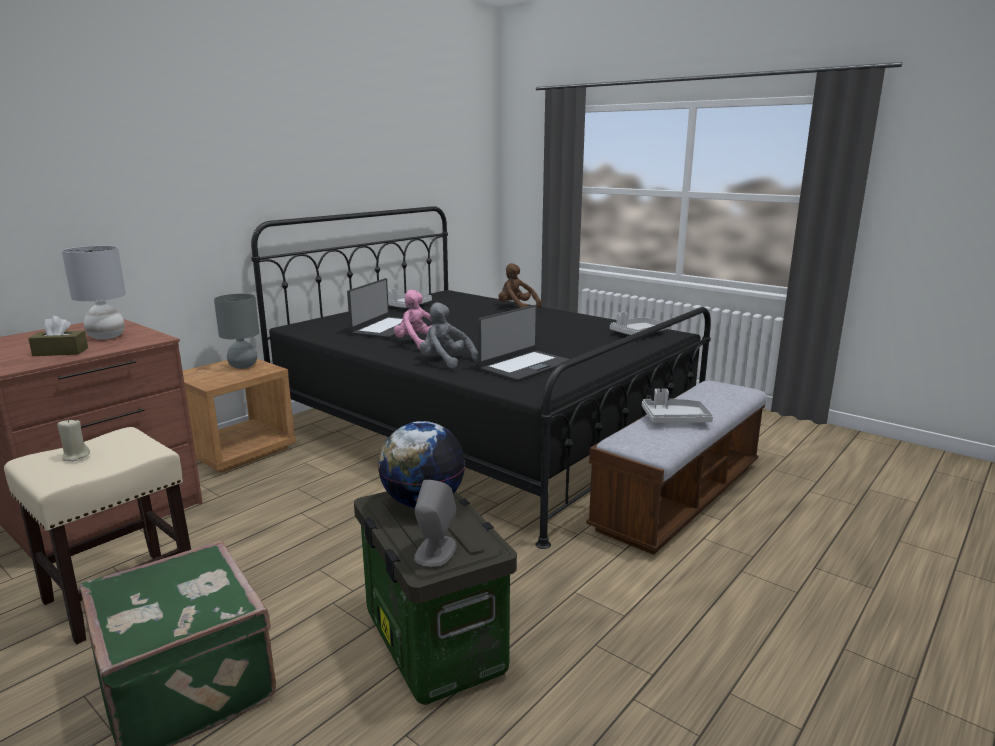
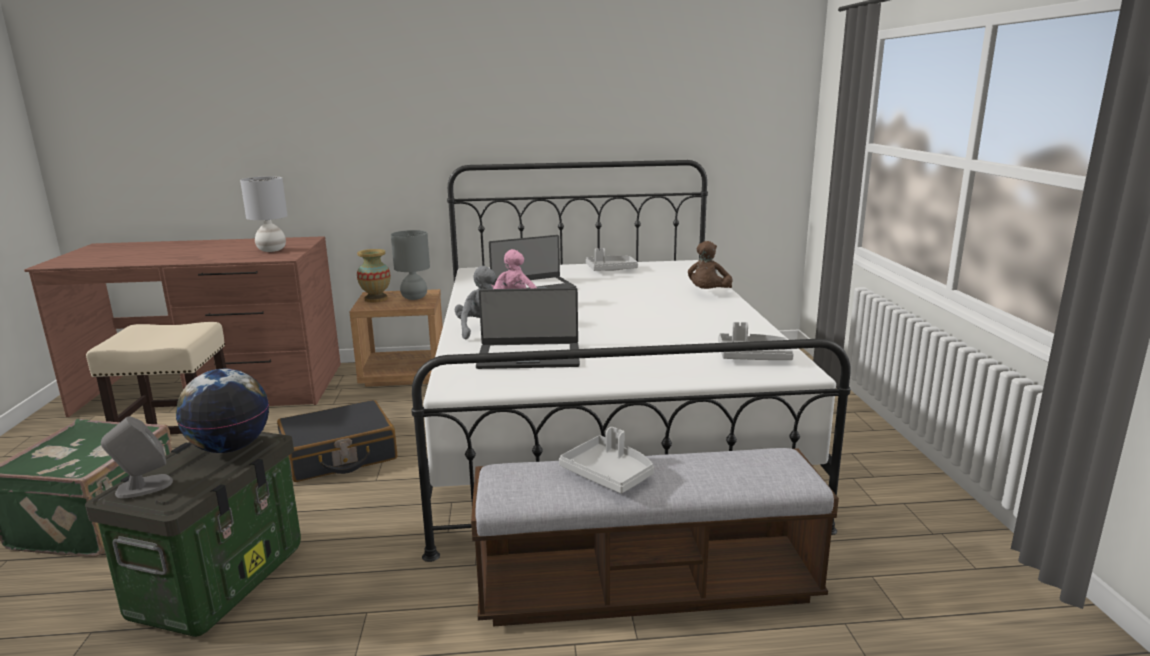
camera: 45 degrees right, 0 degrees up
(60, 352) = (223, 256): brown tissue box -> none
(75, 456) = (151, 332): beige candle -> none
(204, 376) = (376, 299): none -> vase
(324, 526) = (339, 455): none -> black suitcase
(481, 430) = (600, 425): black bed -> white bed
(516, 308) = (708, 293): brown plush toy -> brown plush toy turned 150 degrees counterclockwise

